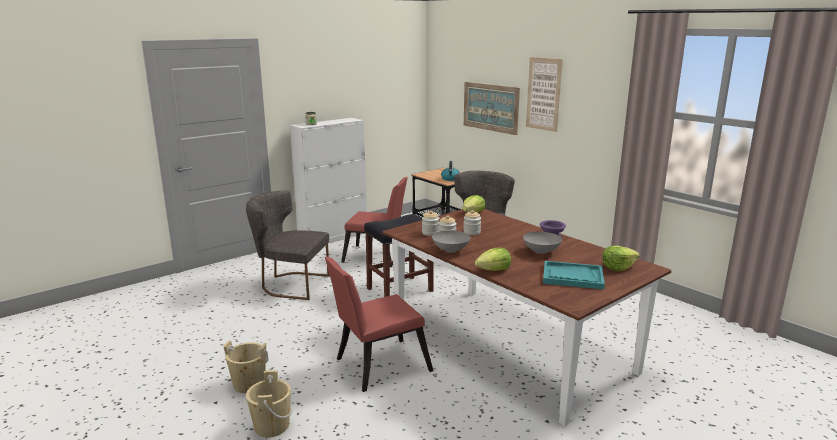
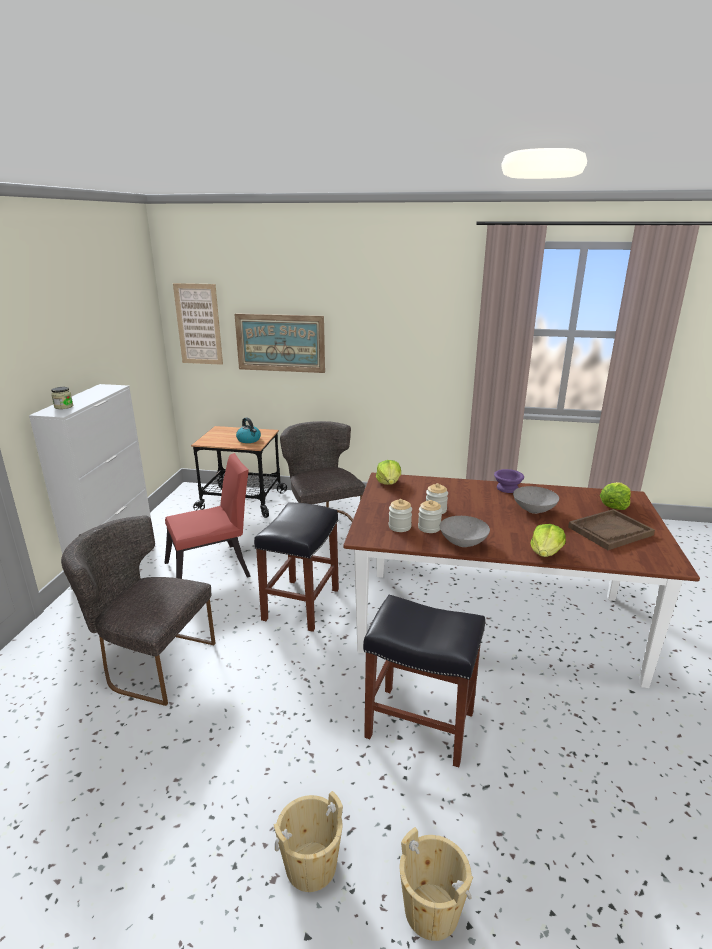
camera: 40 degrees left, 5 degrees up
(291, 285) = (150, 663): grey chair -> grey chair turned 45 degrees clockwise
(377, 366) = (418, 724): red chair -> black stool
(543, 94) = (359, 321): picture -> picture (198, 324)
(572, 277) = (610, 531): turquoise tray -> brown tray

